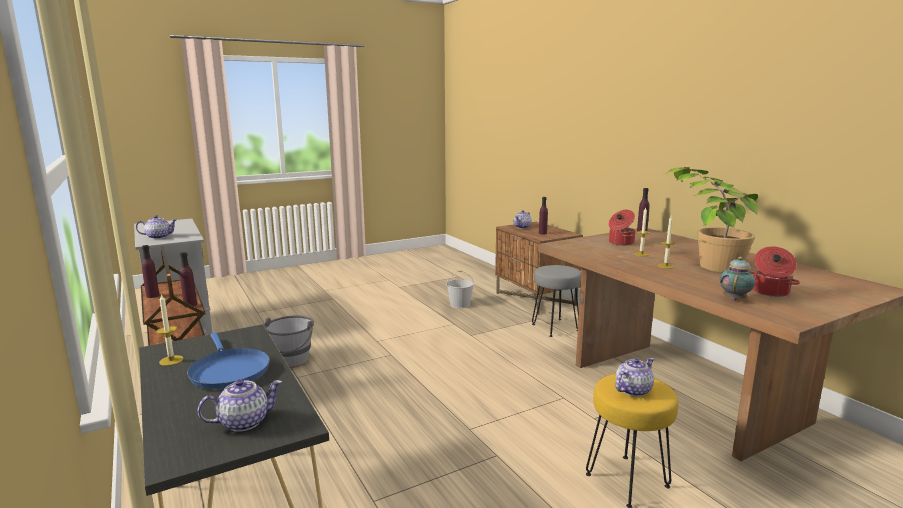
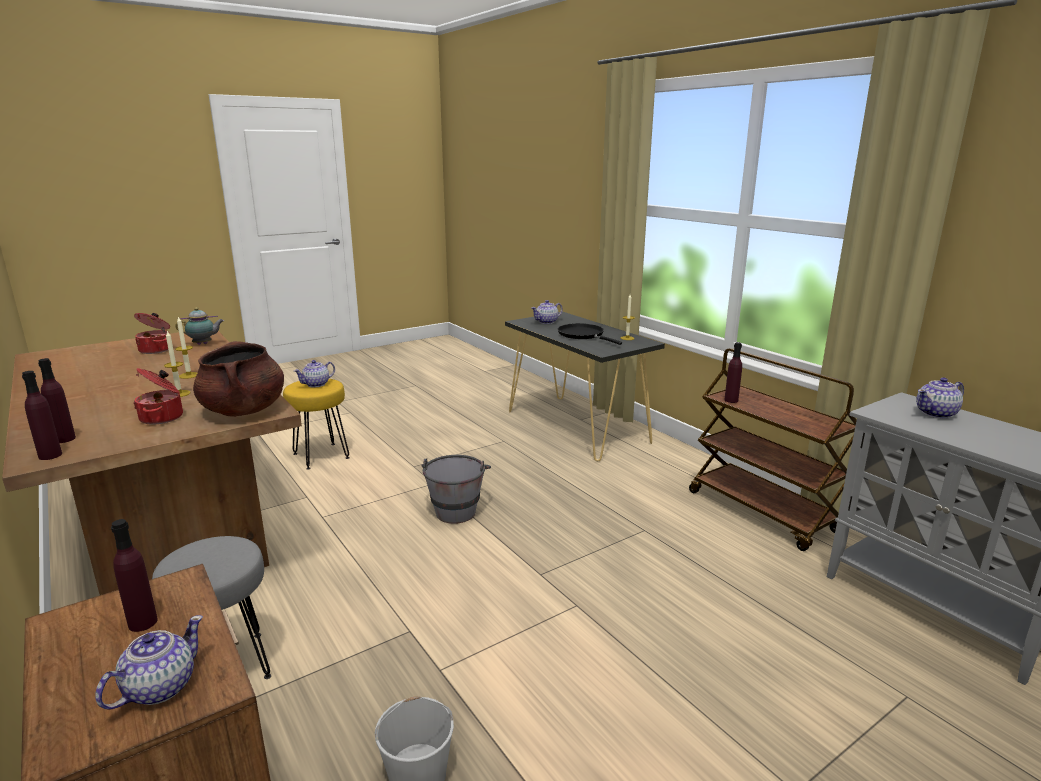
camera: 175 degrees right, 5 degrees up
(152, 296) = (801, 410): purple bottle -> purple bottle (64, 439)
(228, 370) = (583, 335): blue frying pan -> black frying pan
(289, 364) = (675, 549): grey bucket -> grey bucket (456, 508)
(576, 245) = (244, 410): none -> brown cooking pot
(706, 261) = (121, 383): potted plant -> none
(735, 299) = (204, 344): teapot -> teapot turned 135 degrees counterclockwise

